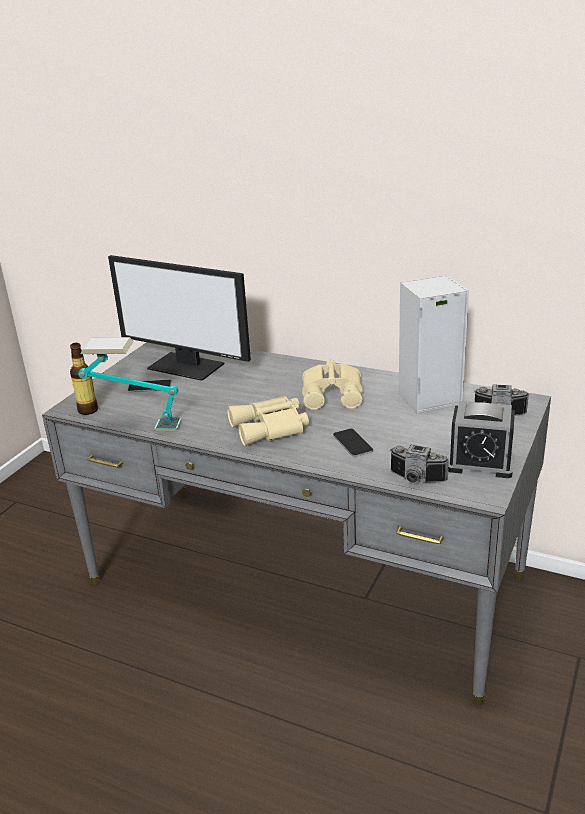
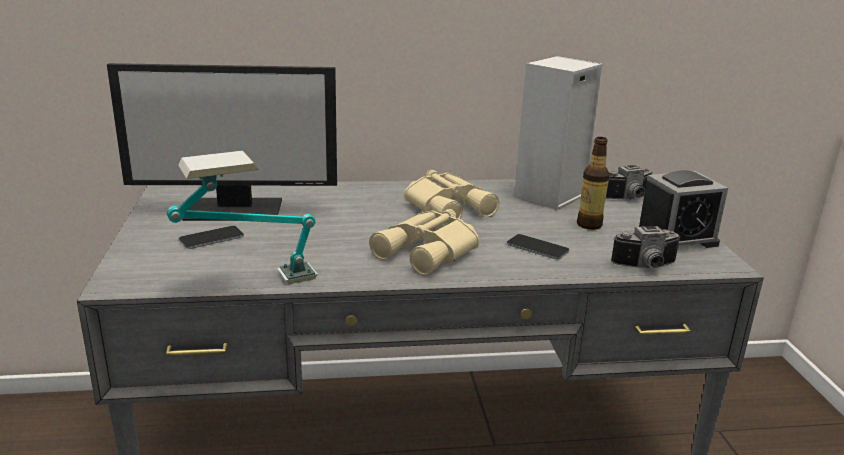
camera: 35 degrees left, 5 degrees down
(88, 410) = (151, 280): bottle -> bottle (589, 225)

